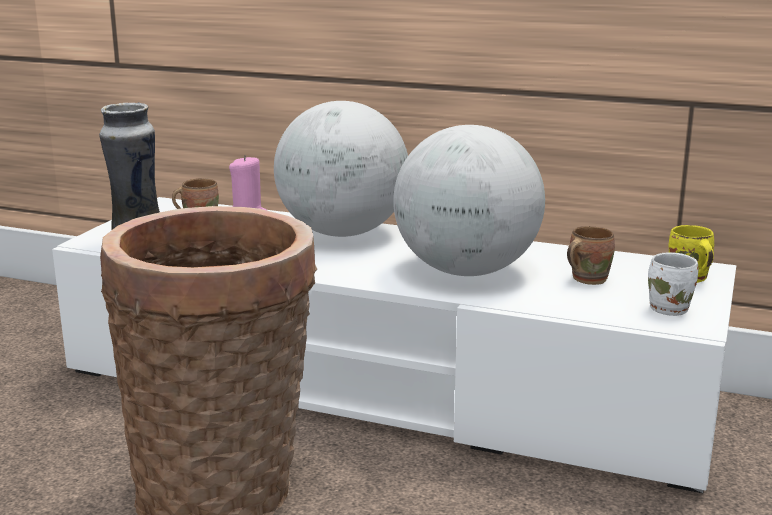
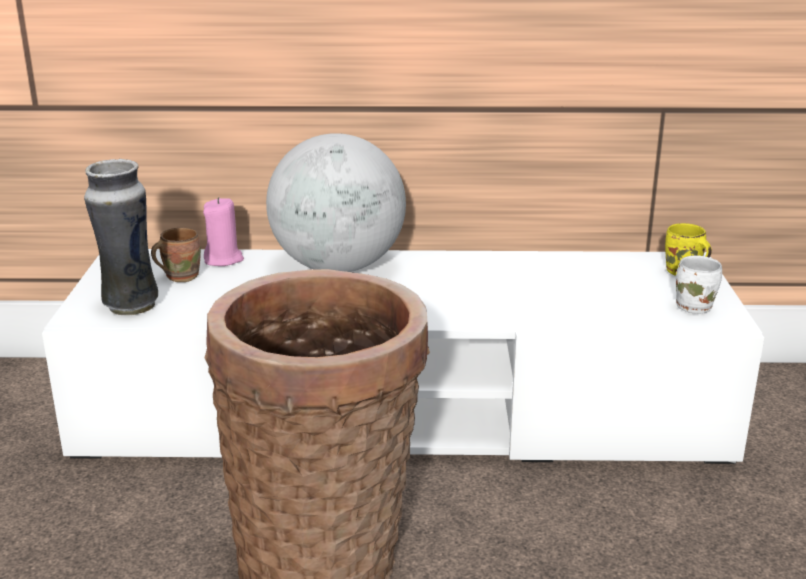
camera: 20 degrees left, 5 degrees up
(466, 271) = (491, 294): globe -> none
(586, 279) = (601, 286): brown mug -> none

